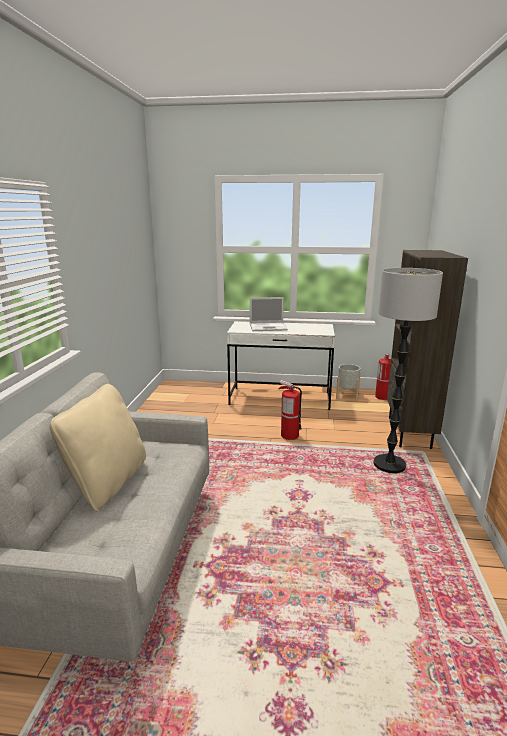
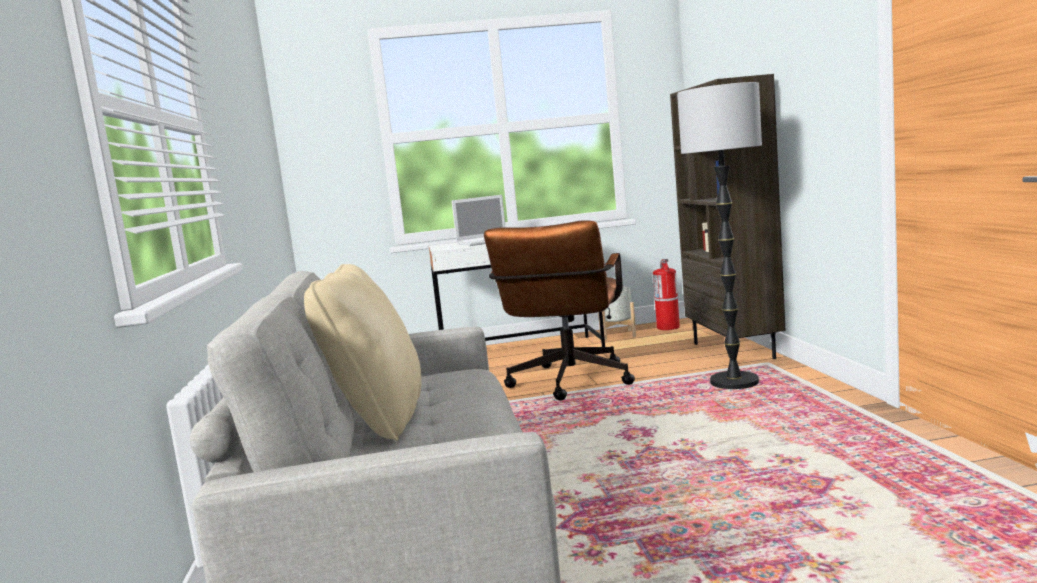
camera: 15 degrees left, 10 degrees down
(289, 435) = (568, 384): fire extinguisher -> brown office chair

